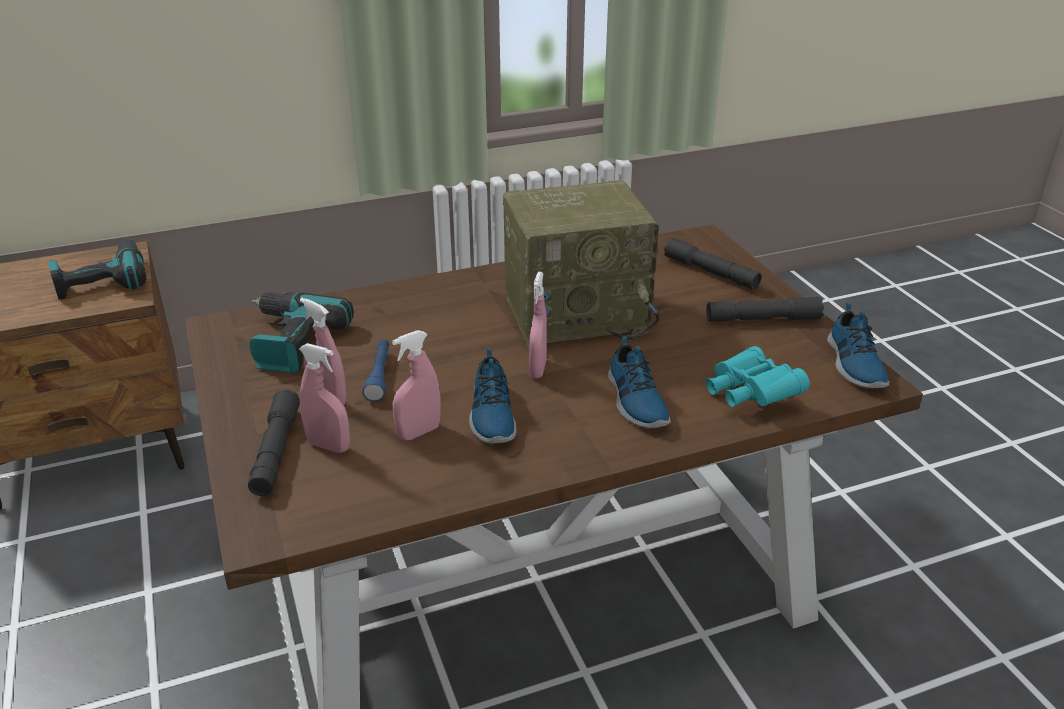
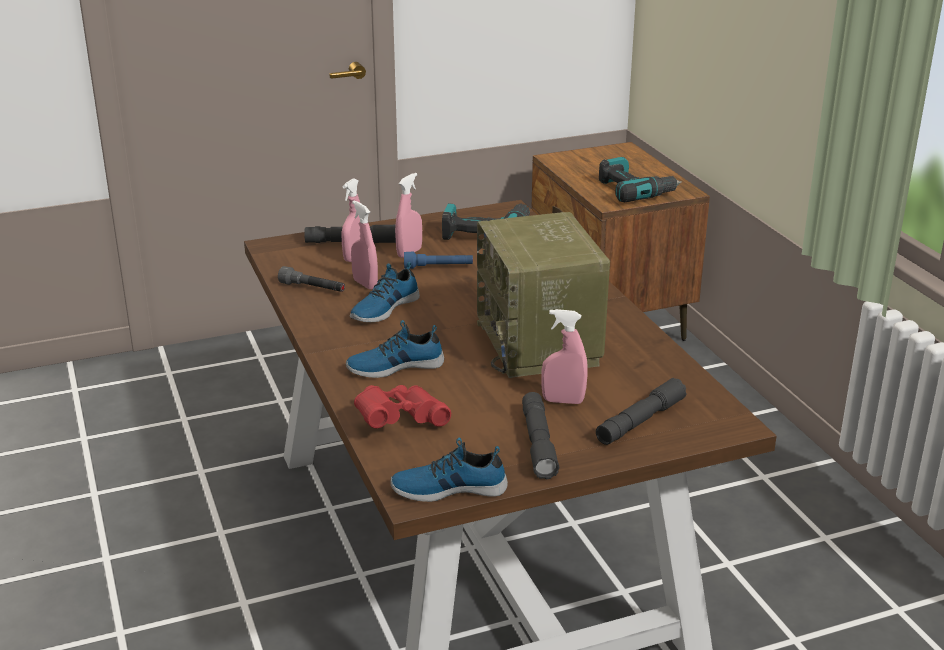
camera: 90 degrees right, 5 degrees down
(426, 478) = (312, 288): none -> grey flashlight
(491, 414) = (383, 308): shoe -> shoe turned 45 degrees counterclockwise
(538, 369) = (446, 326): pink spray bottle -> pink spray bottle (563, 401)
(749, 395) = (399, 421): turquoise binoculars -> red binoculars

